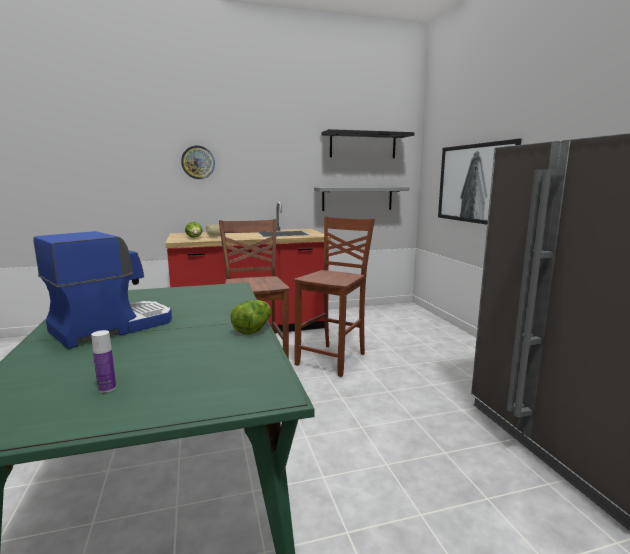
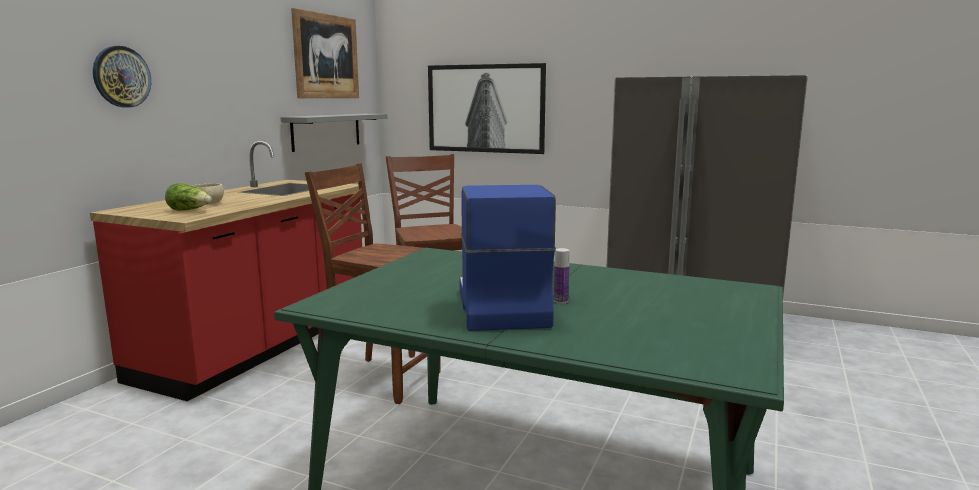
camera: 50 degrees left, 0 degrees up
(107, 388) = (688, 324): bottle -> bottle (560, 301)
(253, 328) = (601, 270): lettuce -> none
(363, 145) = (326, 56): black shelf -> picture

